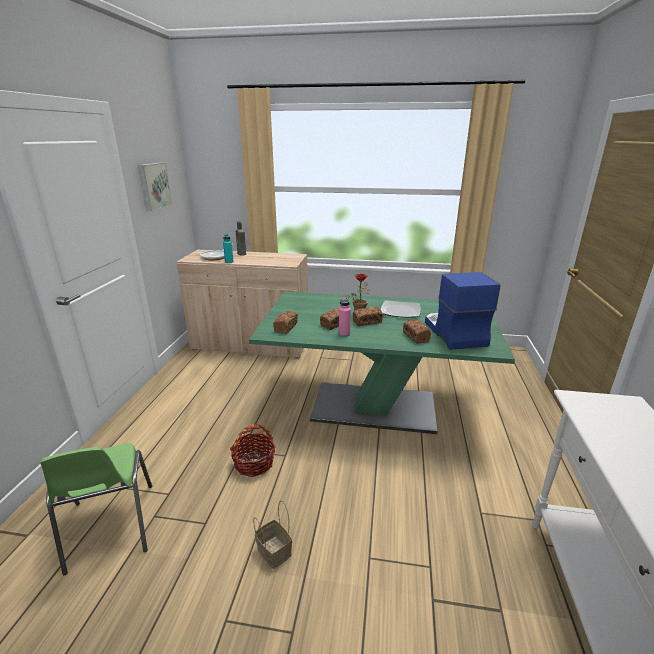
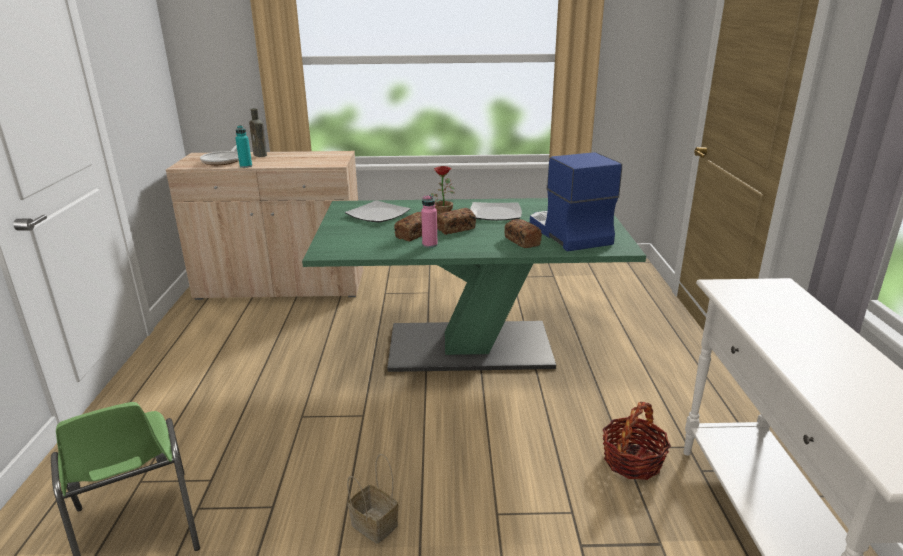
camera: 10 degrees left, 0 degrees up
(153, 186) = (125, 59): picture -> none
(254, 463) = (323, 429): basket -> basket (632, 461)
(285, 327) = (349, 243): bread -> none
(313, 305) = (378, 214): none -> plate

